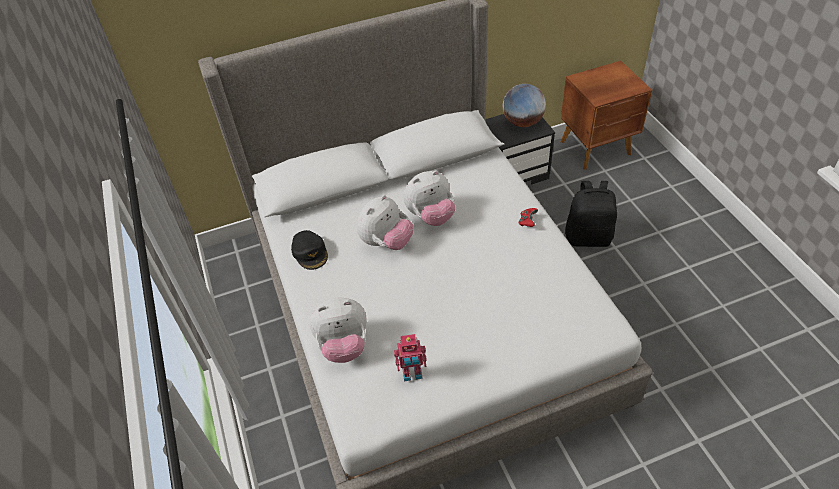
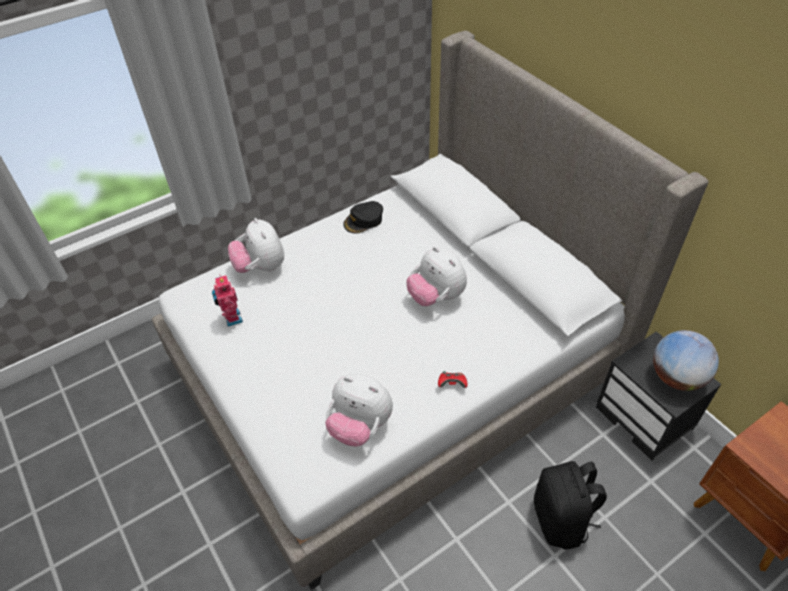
camera: 75 degrees right, 0 degrees up
(386, 242) = (389, 269): plush toy -> plush toy (360, 426)

